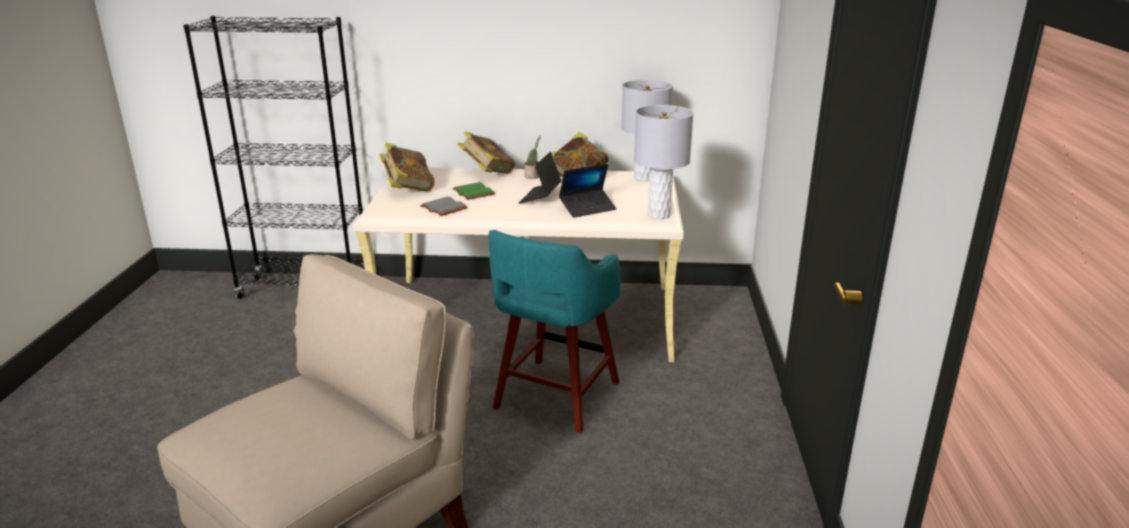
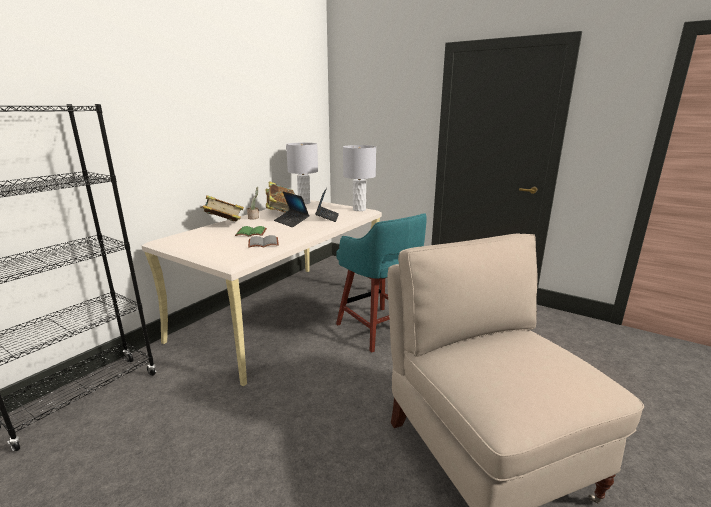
camera: 60 degrees left, 5 degrees down
(408, 188) = (203, 246): book -> none

